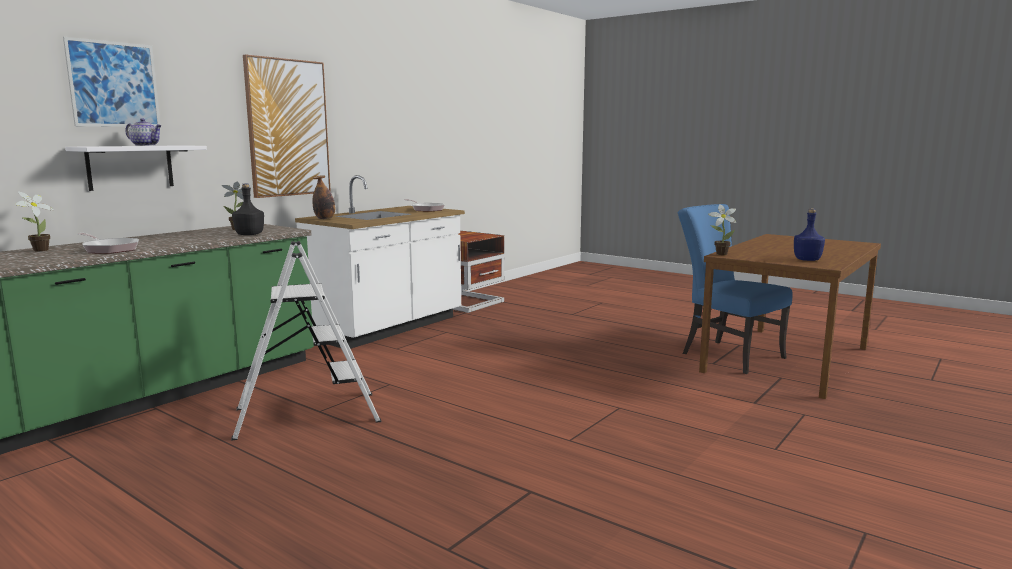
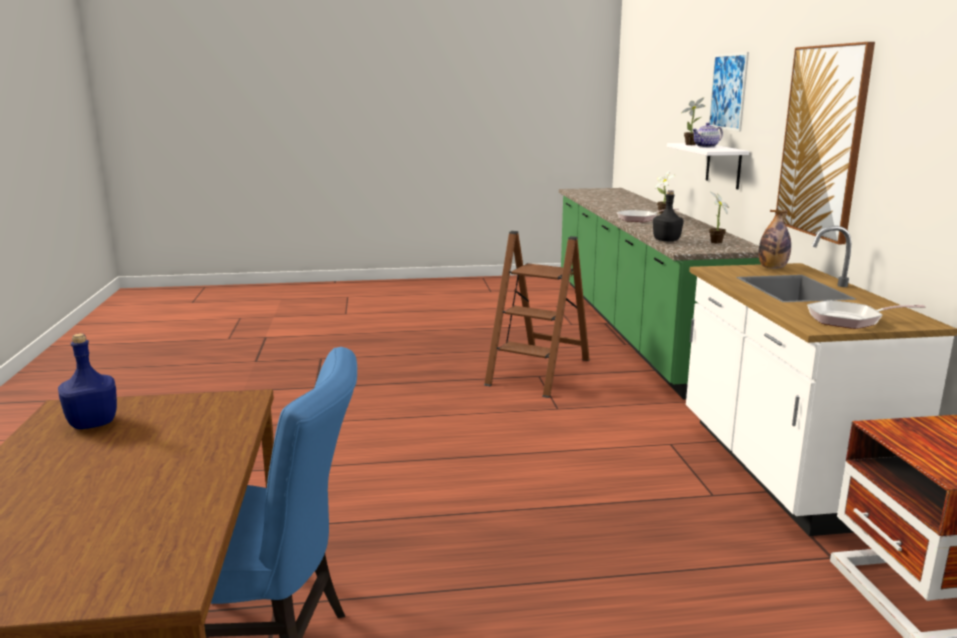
camera: 135 degrees right, 5 degrees up
(305, 414) = (540, 371): white step ladder -> brown step ladder
(719, 254) = (252, 401): potted plant -> potted plant (692, 144)

